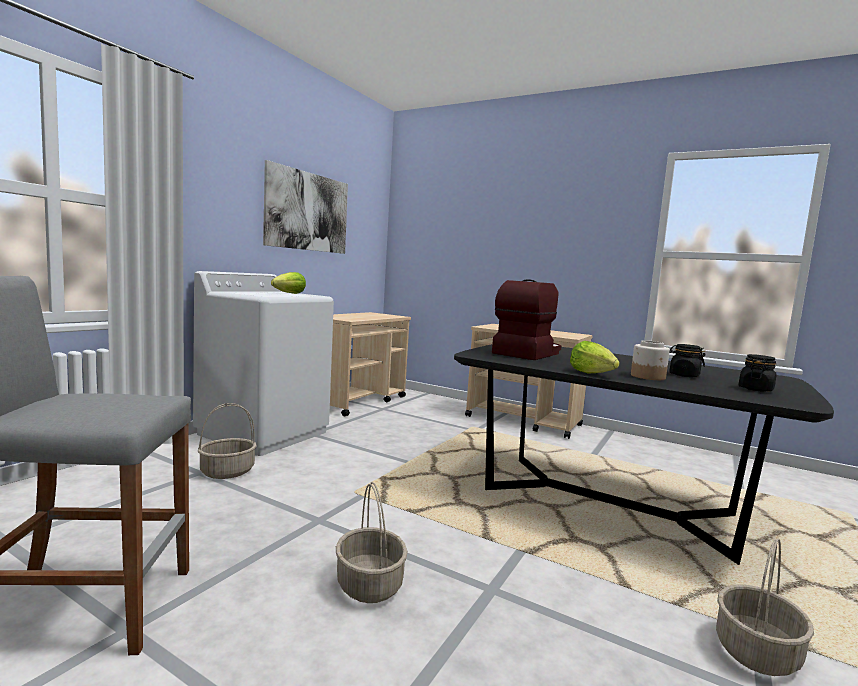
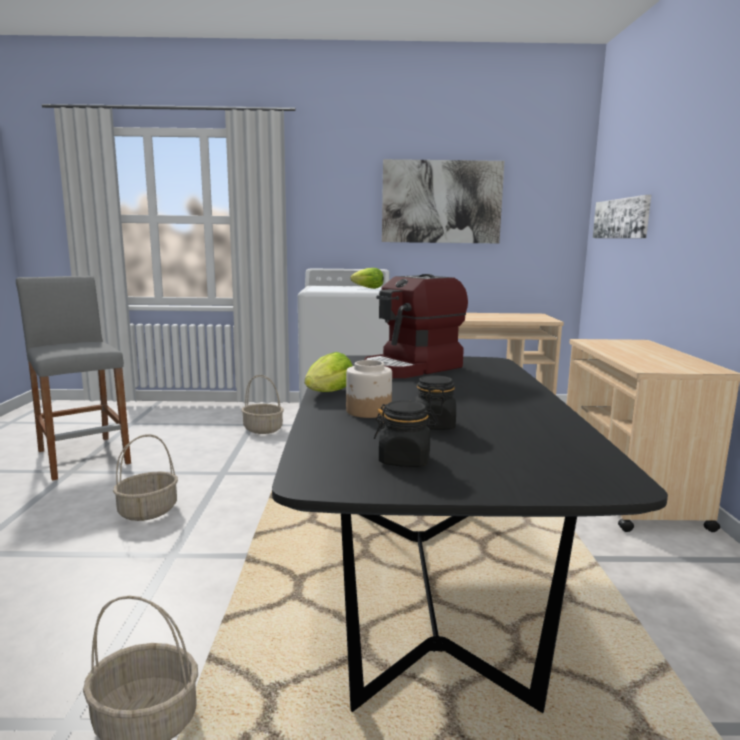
camera: 60 degrees right, 5 degrees up
(439, 242) = (621, 218): none -> picture
(527, 353) = (413, 368): coffee machine -> coffee machine turned 135 degrees clockwise

